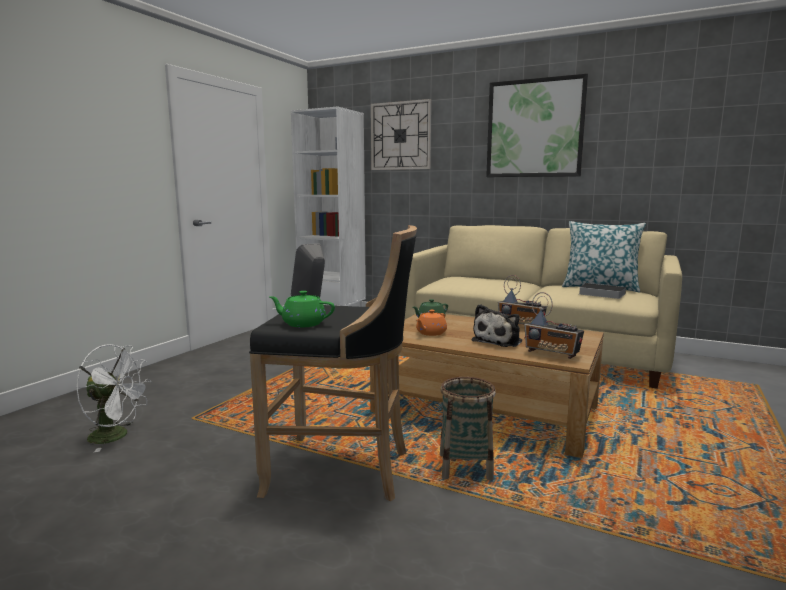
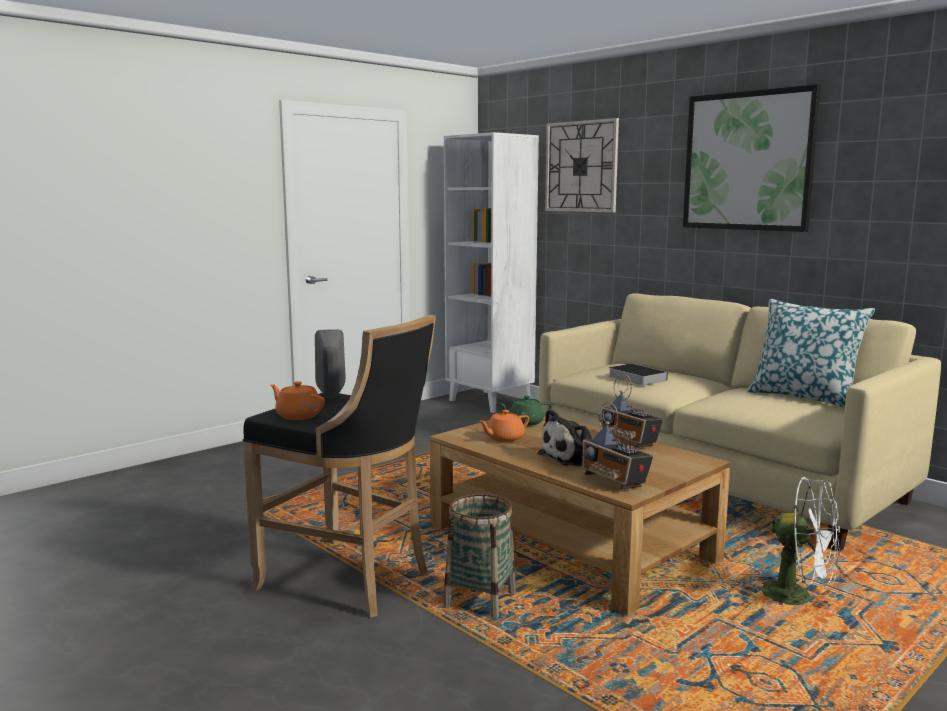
camera: 20 degrees right, 0 degrees up
(116, 436) = (168, 511): white fan -> white fan (798, 597)
(302, 324) = (298, 416): green teapot -> orange teapot
(600, 294) = (782, 407): book -> book (635, 378)

